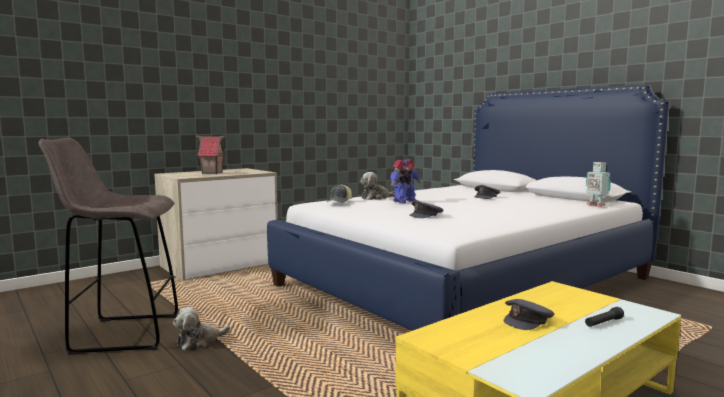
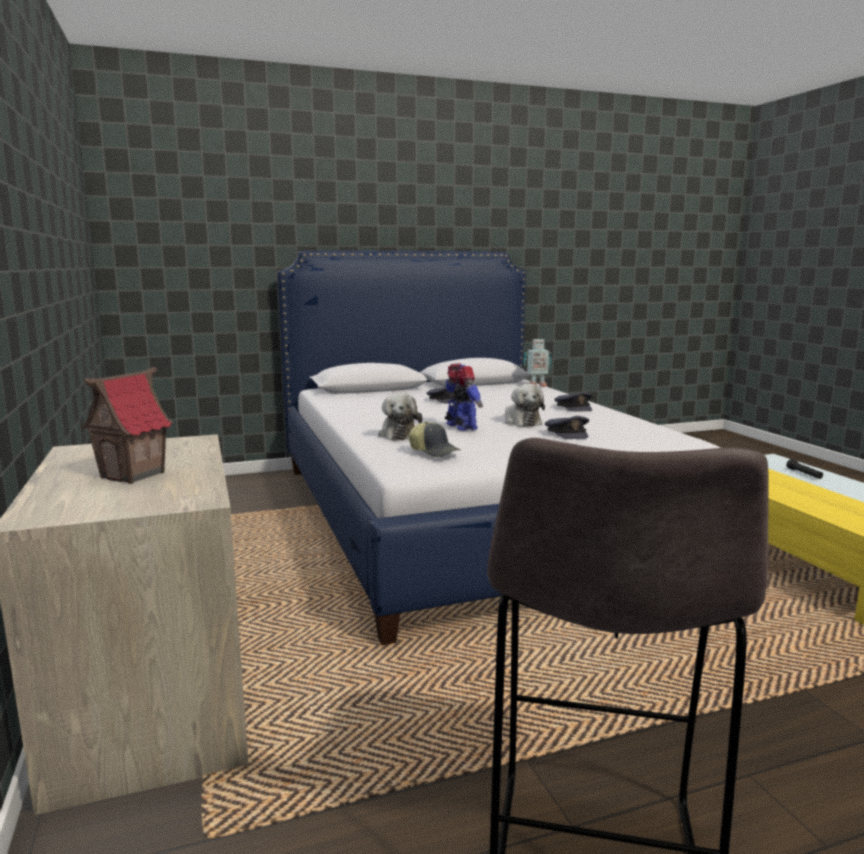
camera: 70 degrees left, 5 degrees up
(199, 341) = (651, 749): plush toy -> plush toy (521, 422)
(528, 320) = (808, 492): grey cap -> grey cap (574, 408)

